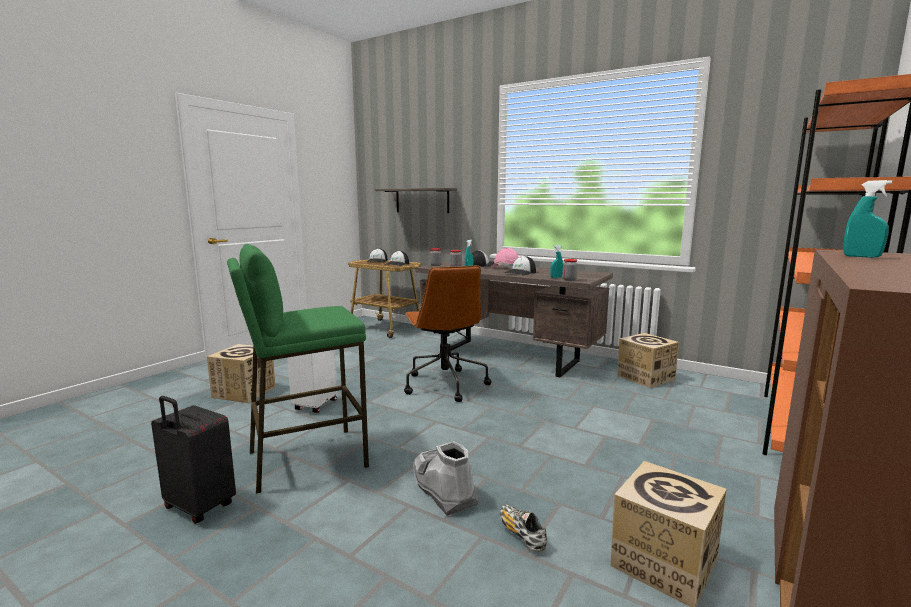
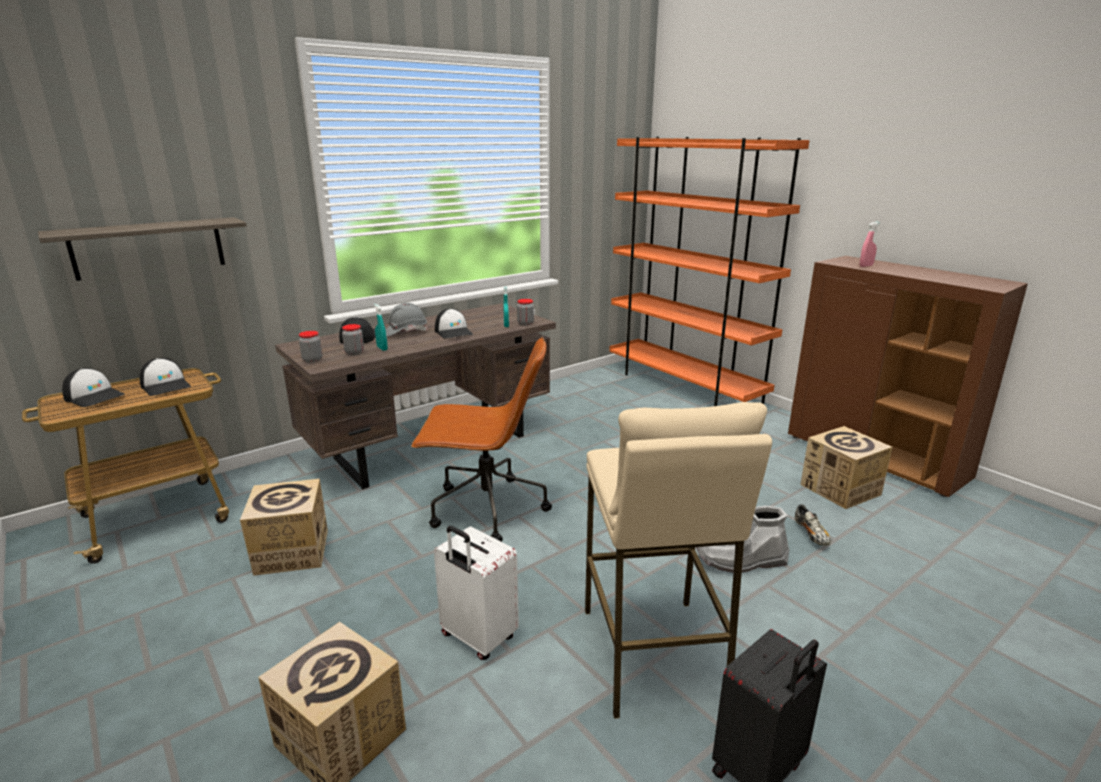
camera: 70 degrees left, 10 degrees up
(306, 458) = (652, 655): green stool -> beige stool
(505, 268) = (405, 332): pink hard hat -> grey hard hat
(521, 534) = (811, 534): shoe -> shoe turned 90 degrees counterclockwise
(645, 377) = (557, 400): cardboard box -> cardboard box (291, 552)
(862, 256) = (866, 266): turquoise spray bottle -> pink spray bottle

